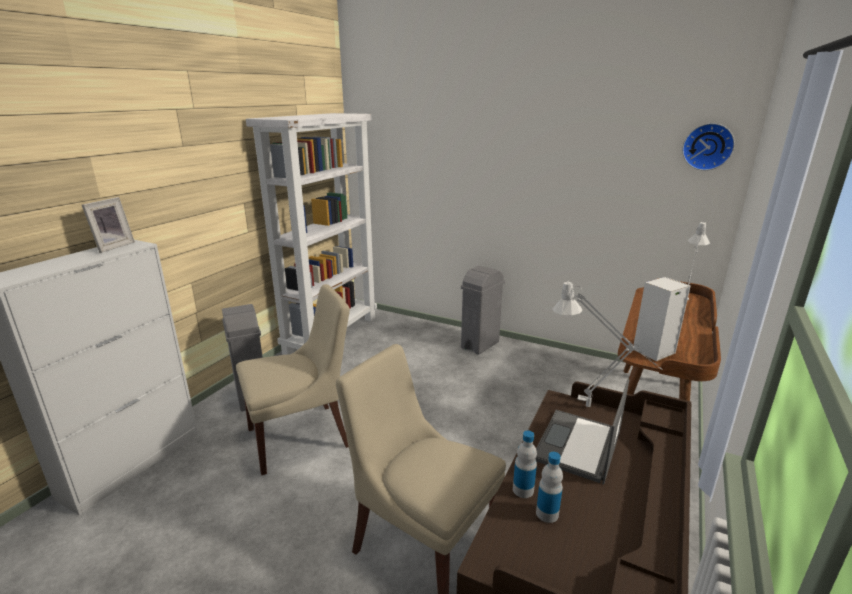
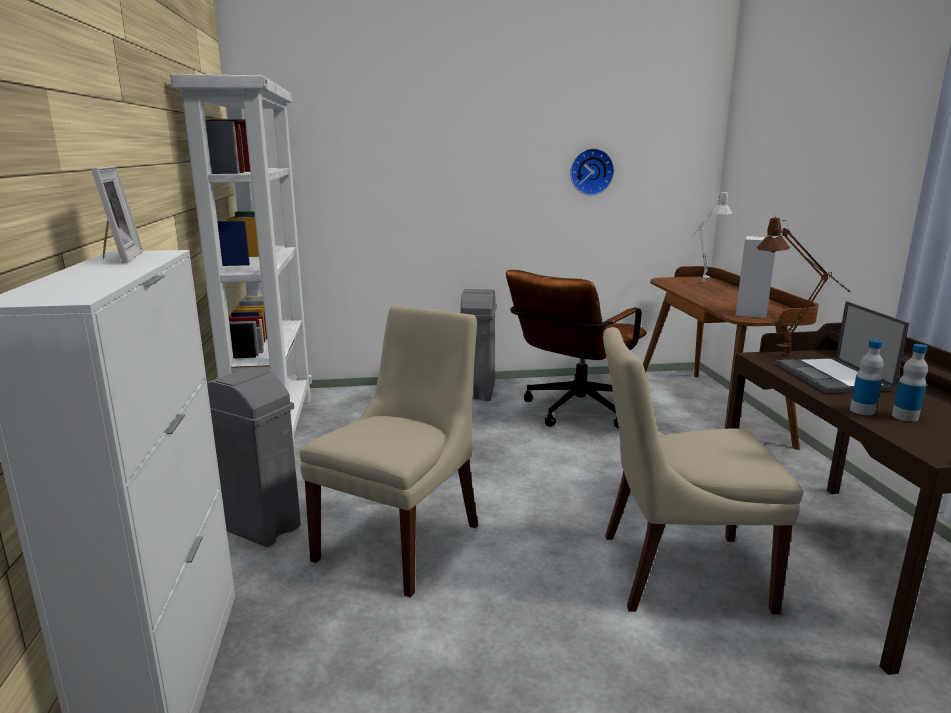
camera: 35 degrees left, 5 degrees down
(525, 384) = (573, 412): none -> brown office chair
(595, 409) = (793, 354): grey table lamp -> brown table lamp
(707, 146) = (687, 126): wall clock -> wall clock (591, 171)

